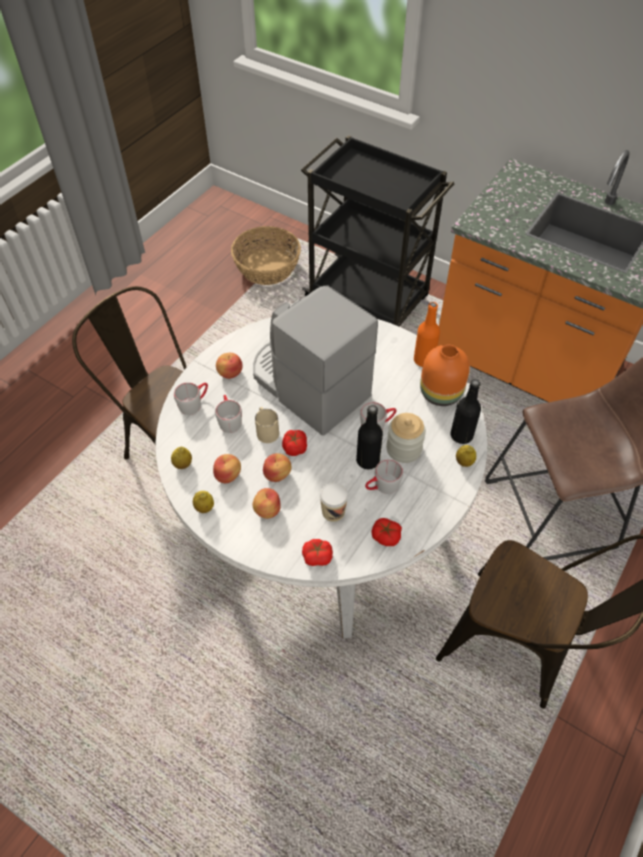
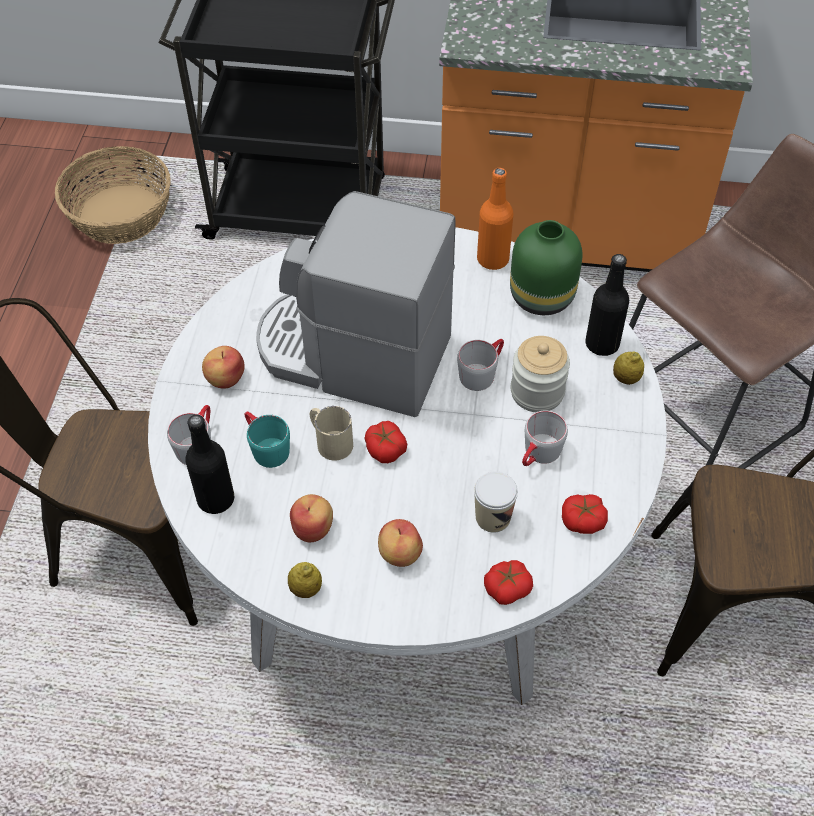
camera: 25 degrees left, 0 degrees up
(183, 464) = (235, 540): lemon -> none
(229, 419) = (265, 447): grey mug -> turquoise mug
(277, 475) = (384, 498): apple -> none
(367, 460) = (498, 427): black bottle -> black bottle (216, 499)
(440, 394) = (542, 298): orange vase -> green vase

